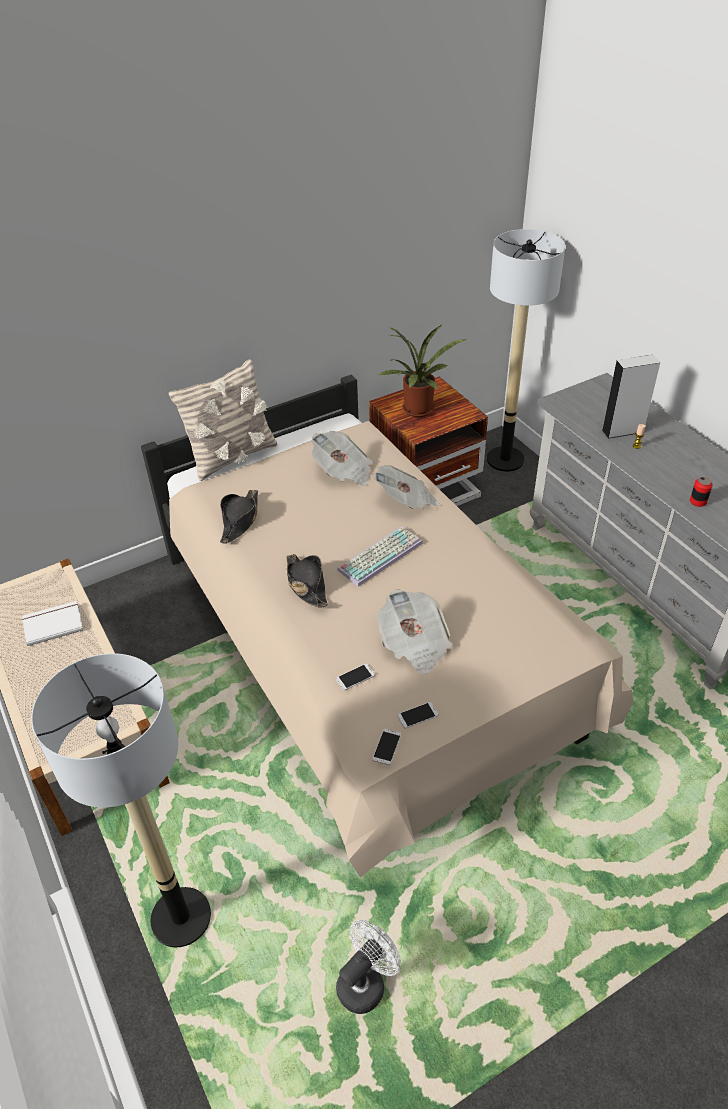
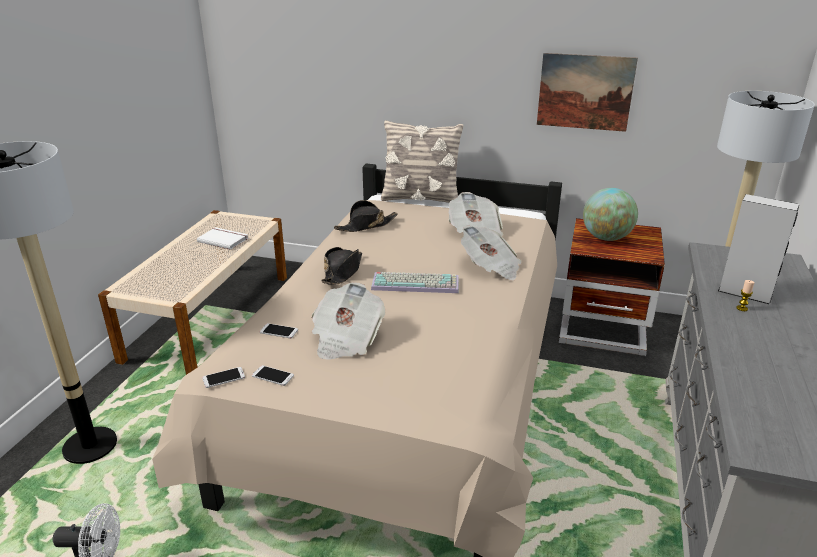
camera: 45 degrees right, 15 degrees down
(356, 280) = (585, 92): none -> picture
(418, 411) = (606, 238): potted plant -> globe
(698, 501) = (743, 374): can -> none

